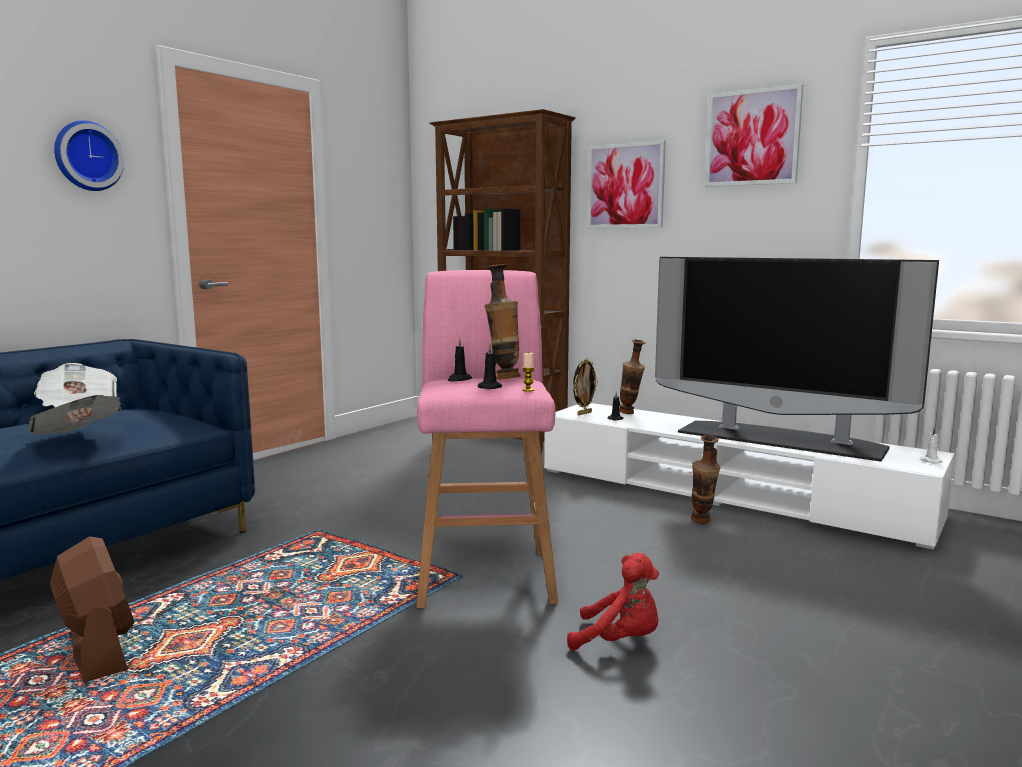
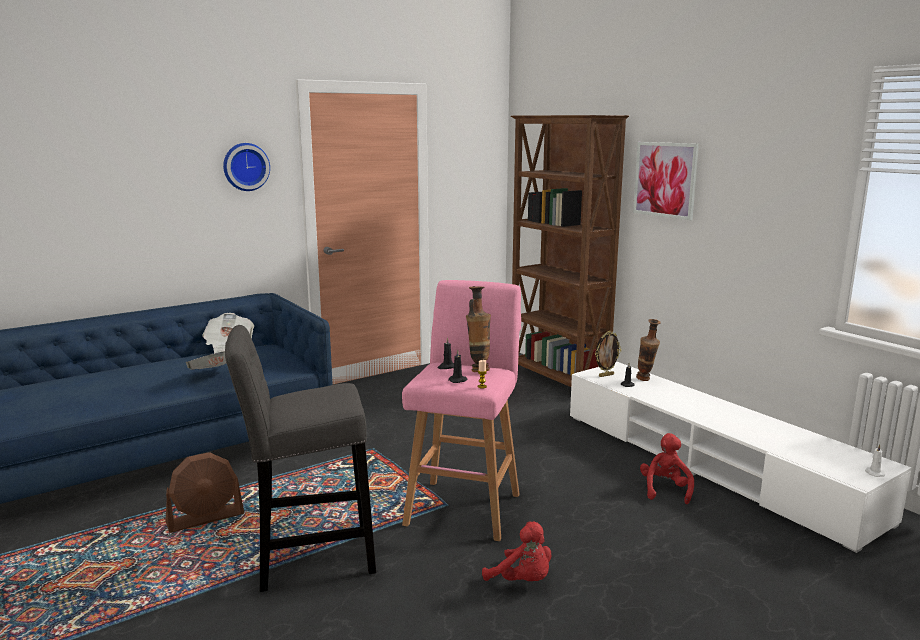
camera: 20 degrees right, 5 degrees up
(98, 651) = (205, 518): brown fan -> brown fan turned 75 degrees clockwise
(303, 673) = (308, 559): none -> grey stool
(702, 523) = (665, 490): vase -> red plush toy
(752, 138) = (770, 149): picture -> none
(780, 439) = (754, 427): television -> none

